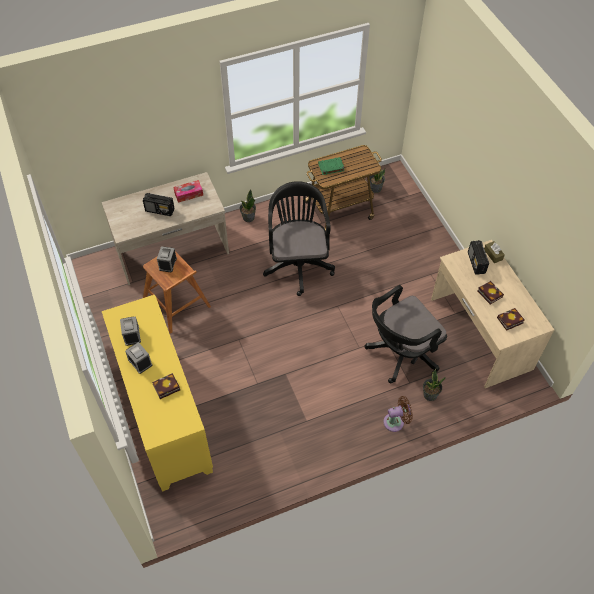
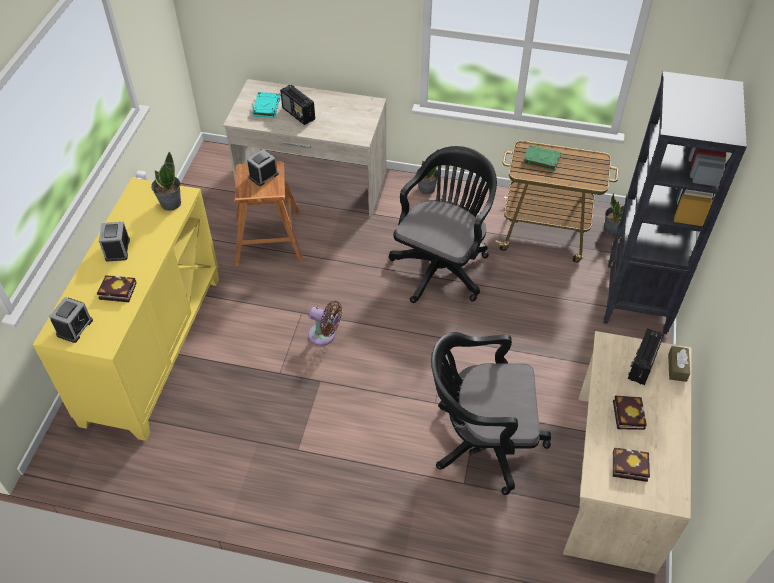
camera: 35 degrees right, 5 degrees down
(132, 335) = (136, 217): alarm clock -> alarm clock (75, 327)
(133, 216) = (266, 107): none -> turquoise book
(188, 194) = (344, 112): tissue box -> none
(396, 422) = (405, 520): brown fan -> brown fan (324, 335)
(418, 224) = (636, 299): none -> black bookcase
(430, 395) = (478, 515): potted plant -> potted plant (170, 203)

